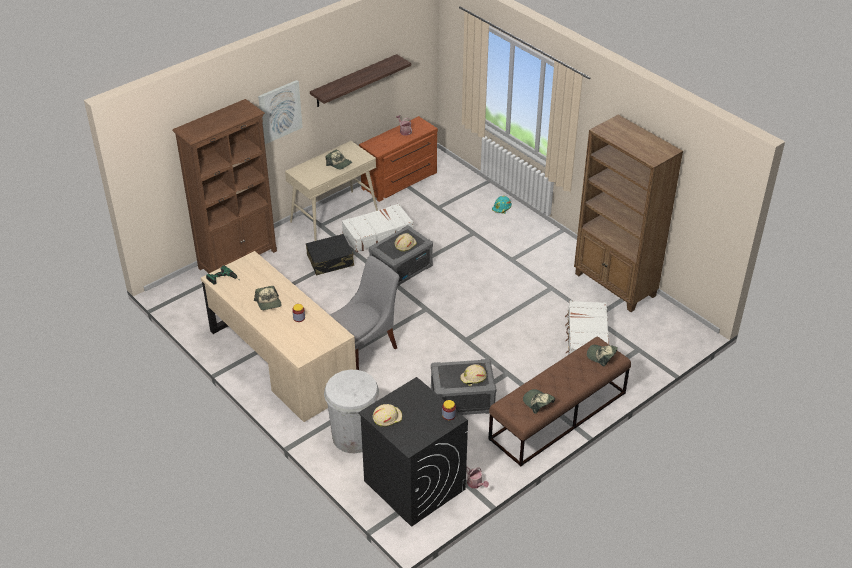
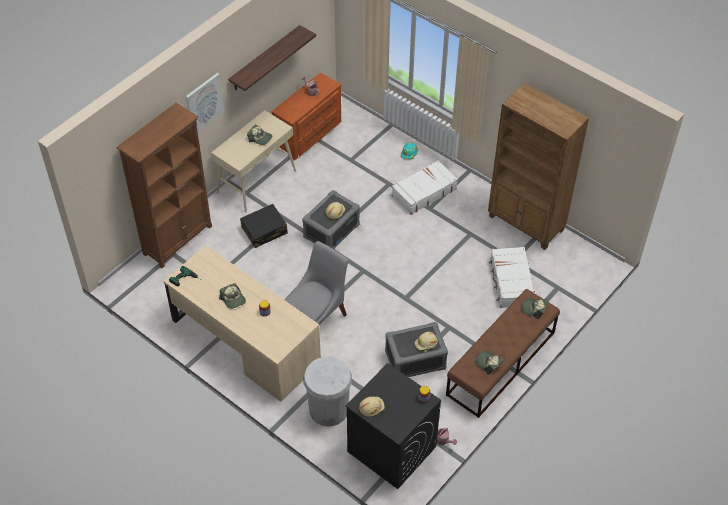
camera: 10 degrees left, 10 degrees up
(377, 234) = (301, 196): white suitcase -> white suitcase (423, 192)

